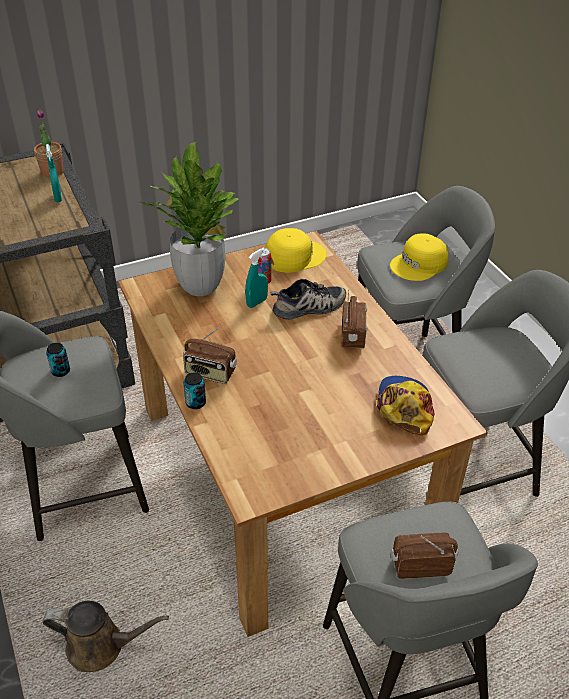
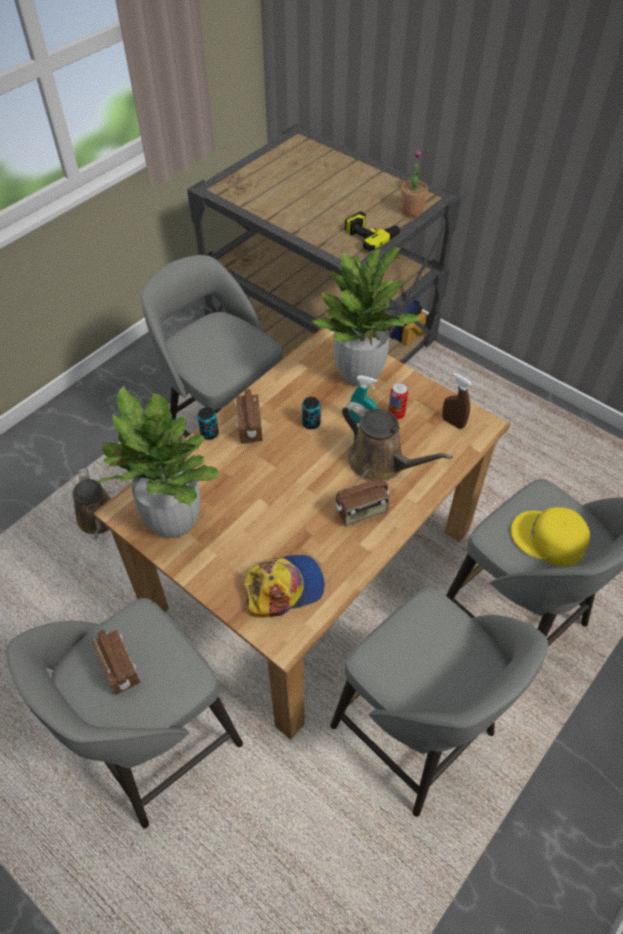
camera: 65 degrees right, 10 degrees up
(58, 197) = (377, 231): turquoise spray bottle -> power drill
(60, 371) = (222, 344): can -> can (311, 423)
(288, 461) = (173, 521): none -> potted plant
(294, 256) = (453, 422): yellow cap -> brown spray bottle
(309, 308) = (381, 463): shoe -> brown watering can

